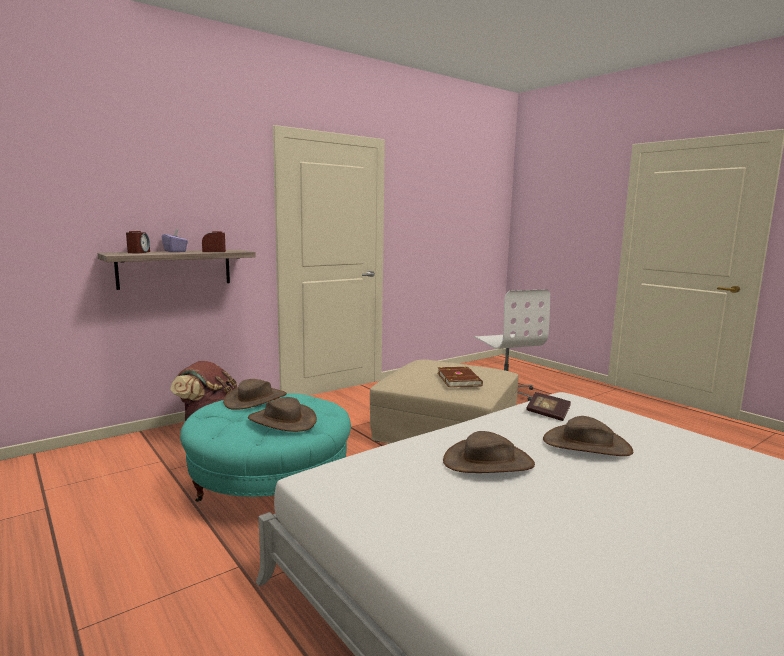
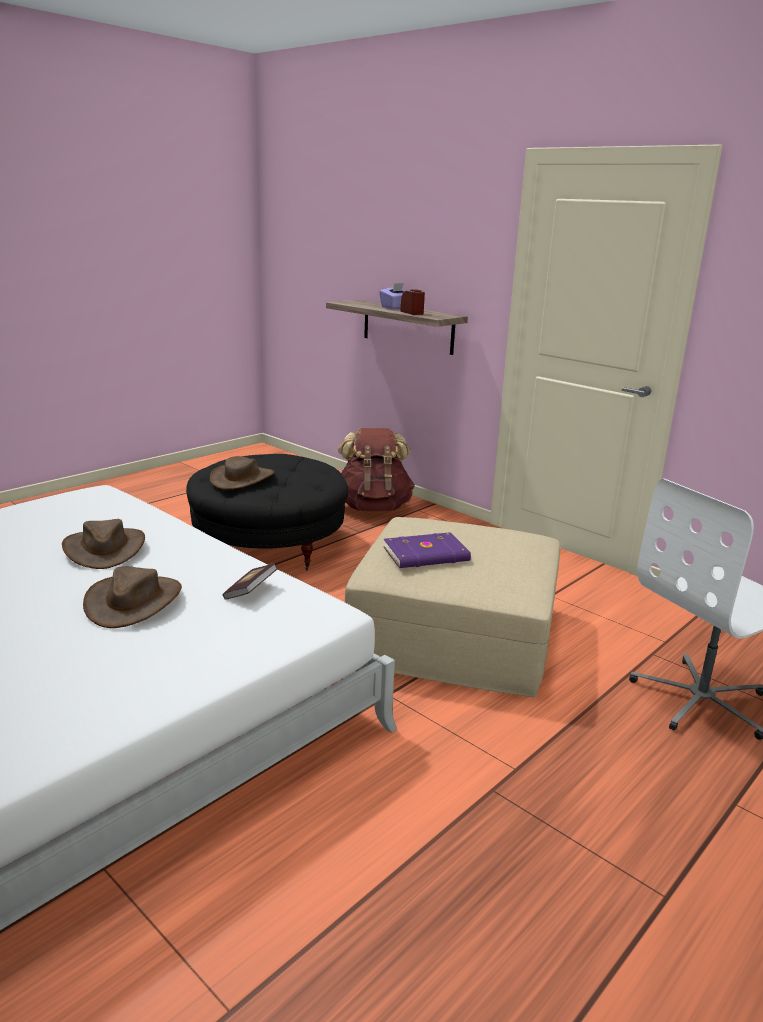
camera: 80 degrees right, 10 degrees up
(138, 252) = (369, 303): alarm clock -> none
(256, 399) = (299, 465): brown hat -> none
(270, 485) = (269, 545): turquoise ottoman -> black ottoman
(459, 379) = (427, 555): brown book -> purple book

